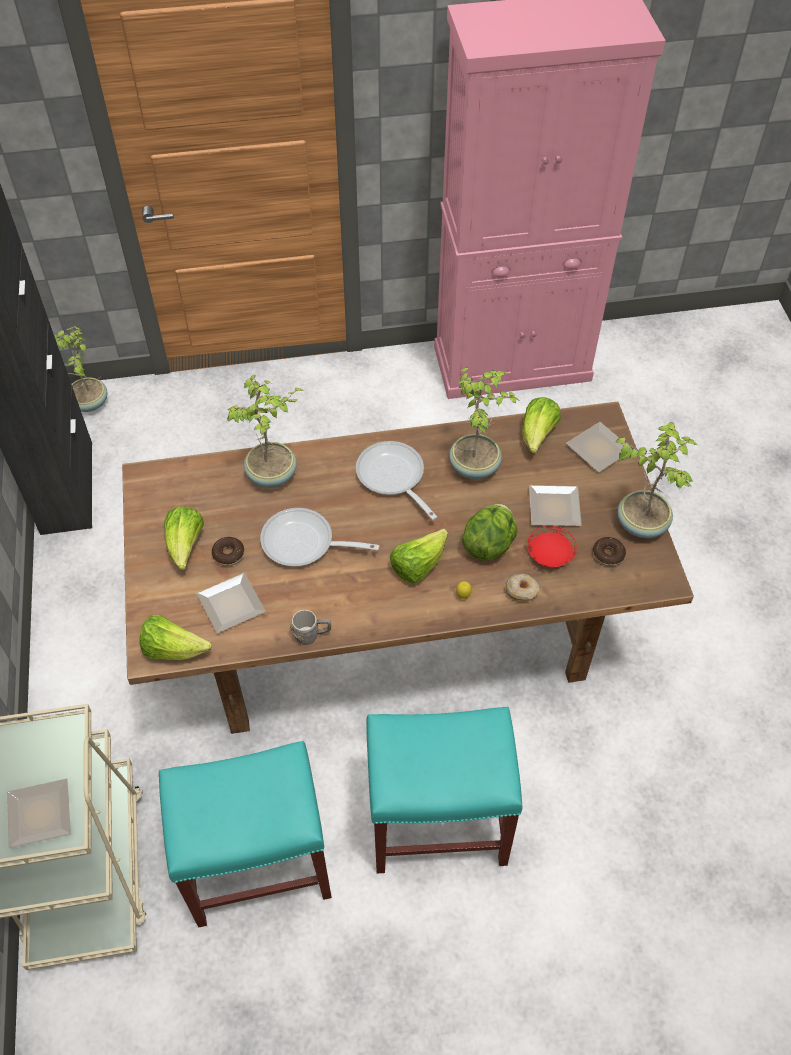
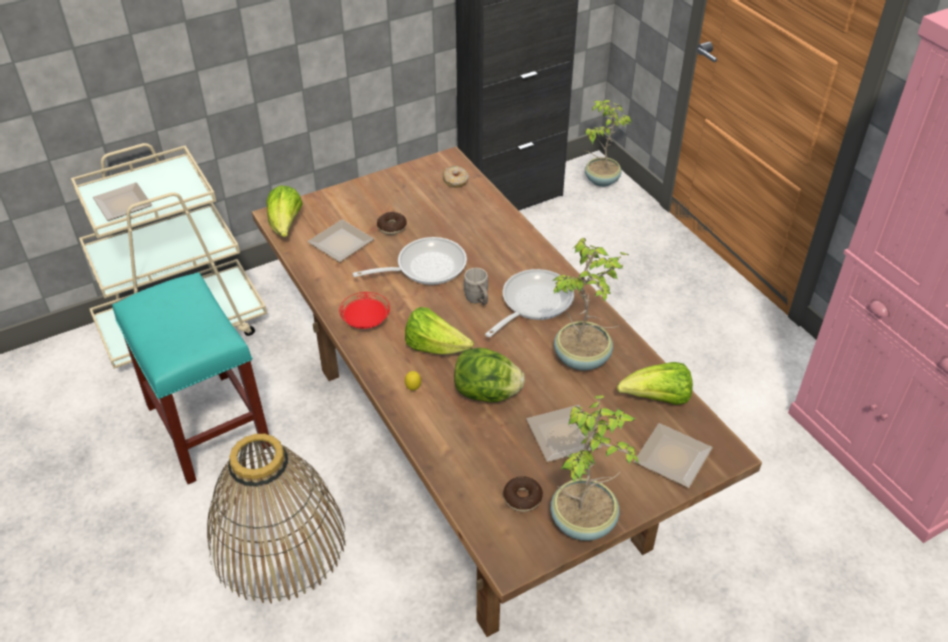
camera: 70 degrees right, 10 degrees down
(185, 546) = (388, 202): lettuce -> none
(273, 475) = (490, 228): potted plant -> none
(304, 543) = (424, 267): frying pan -> frying pan turned 75 degrees clockwise
(312, 635) = (328, 298): grey mug -> grey mug (478, 300)
(435, 823) = (278, 542): turquoise stool -> basket
(521, 591) = (439, 432): donut -> donut (455, 181)
(549, 554) = (497, 446): red plate -> red plate (366, 321)

